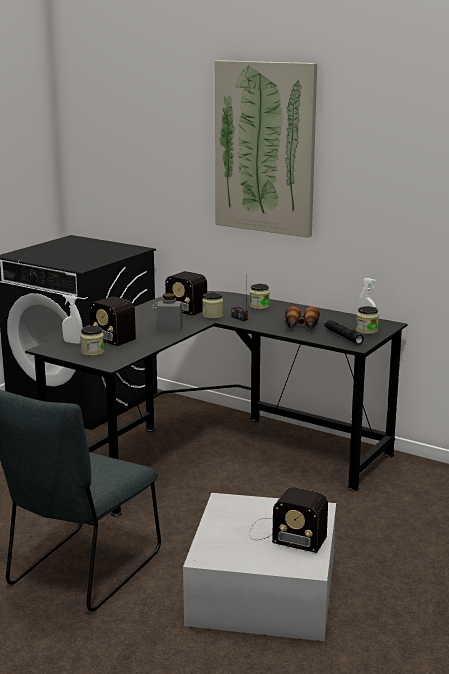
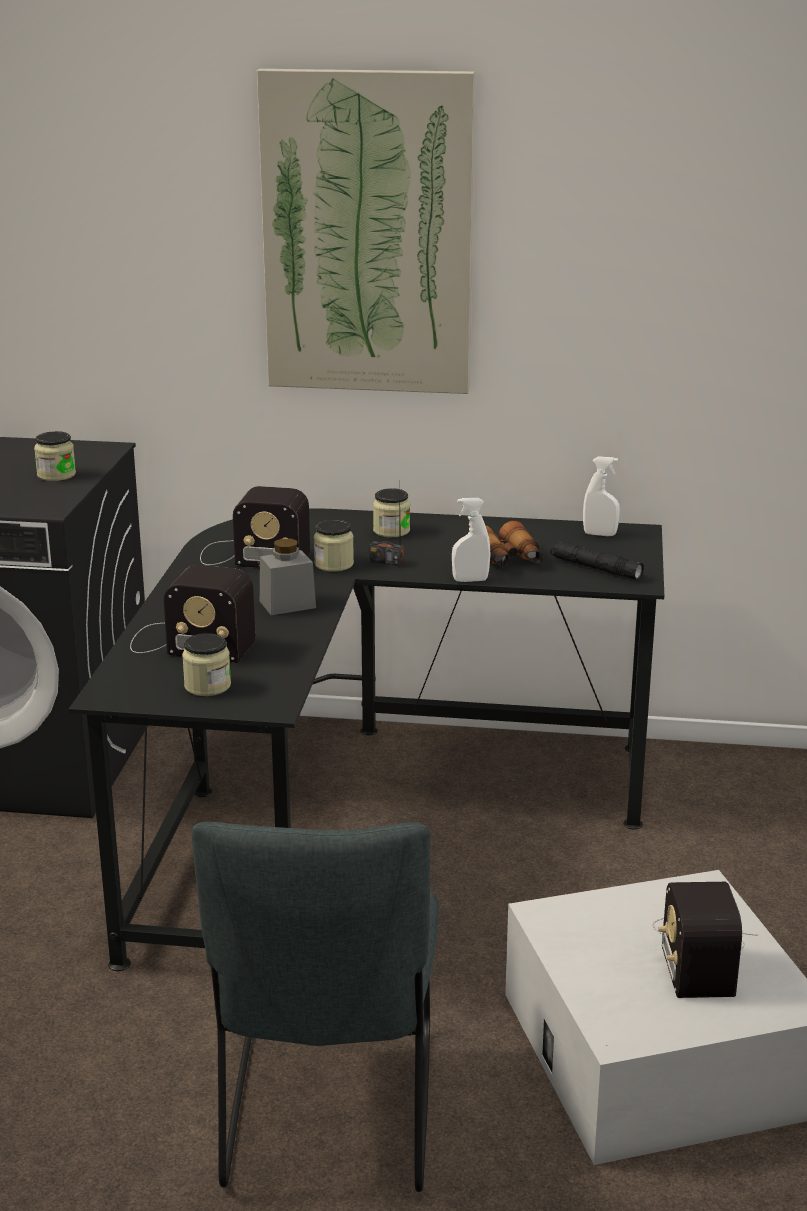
camera: 25 degrees left, 5 degrees up
(73, 342) = (144, 671): white spray bottle -> white spray bottle (470, 580)
(284, 534) = (698, 952): radio -> radio turned 90 degrees clockwise
(366, 331) = (618, 550): jar -> jar (56, 475)

